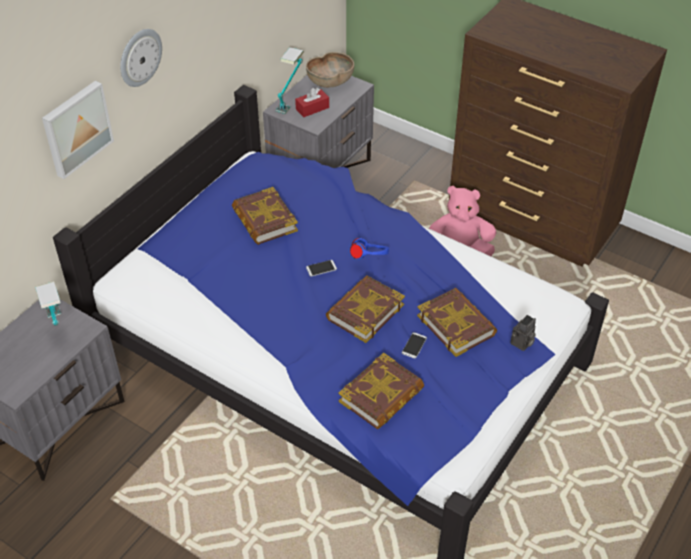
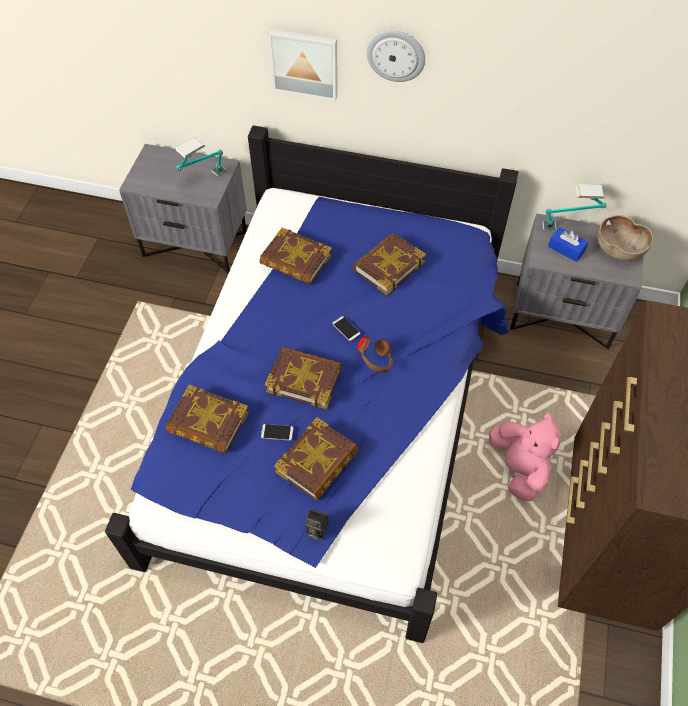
camera: 70 degrees right, 10 degrees up
(216, 284) = (295, 260): none -> book
(312, 108) = (566, 249): red tissue box -> blue tissue box
(369, 259) = (375, 363): blue headphones -> brown headphones

